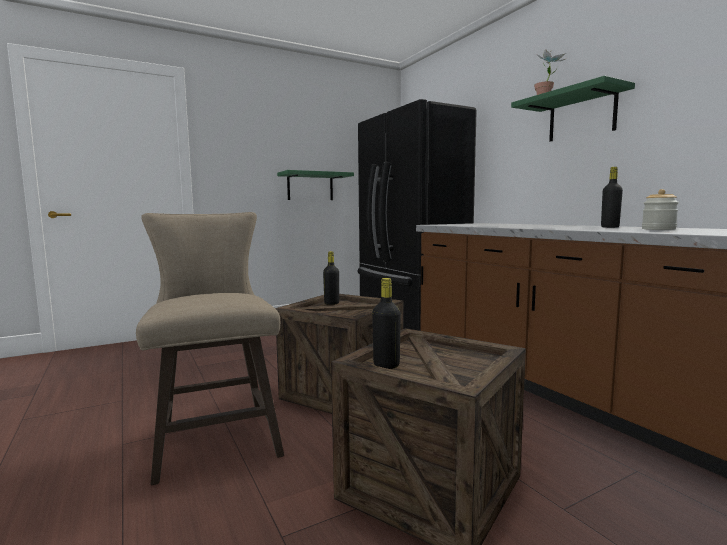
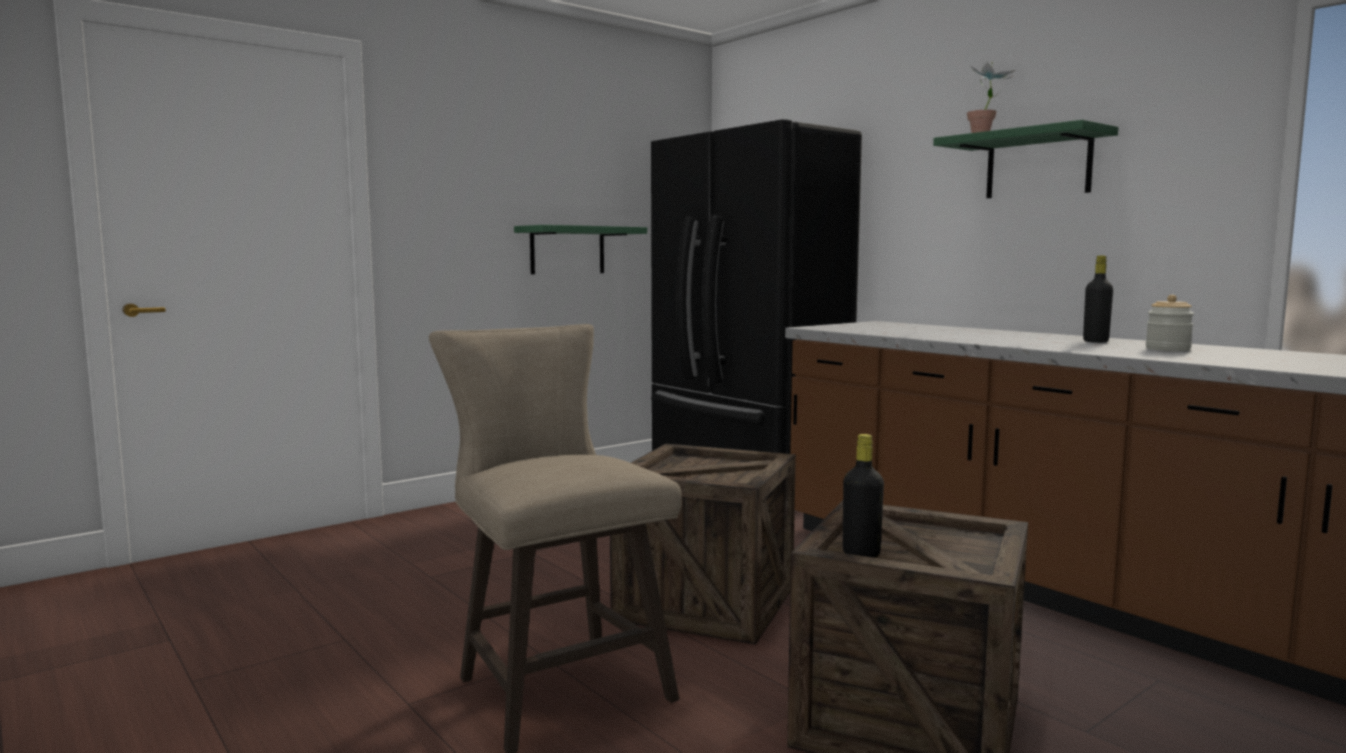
camera: 10 degrees left, 0 degrees up
(331, 303) = (682, 462): black bottle -> none

